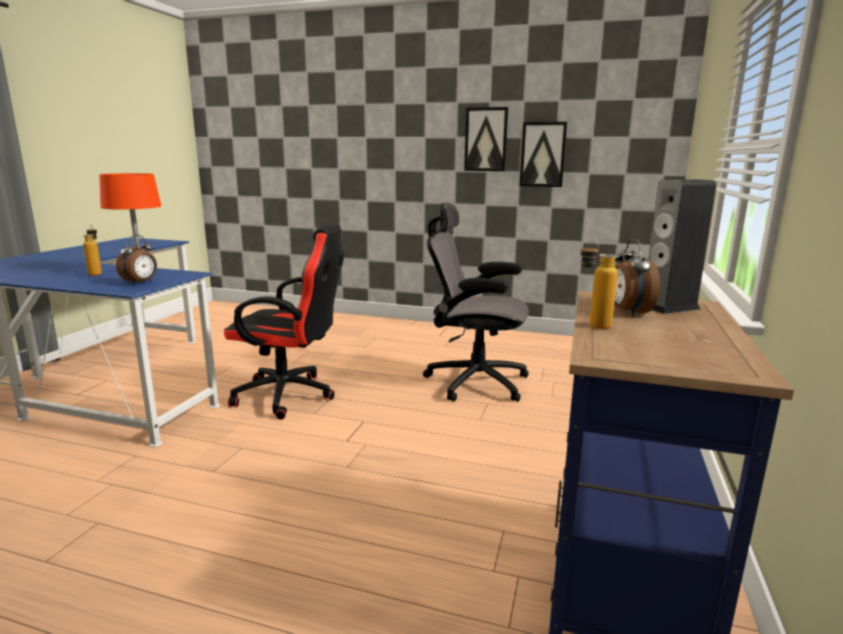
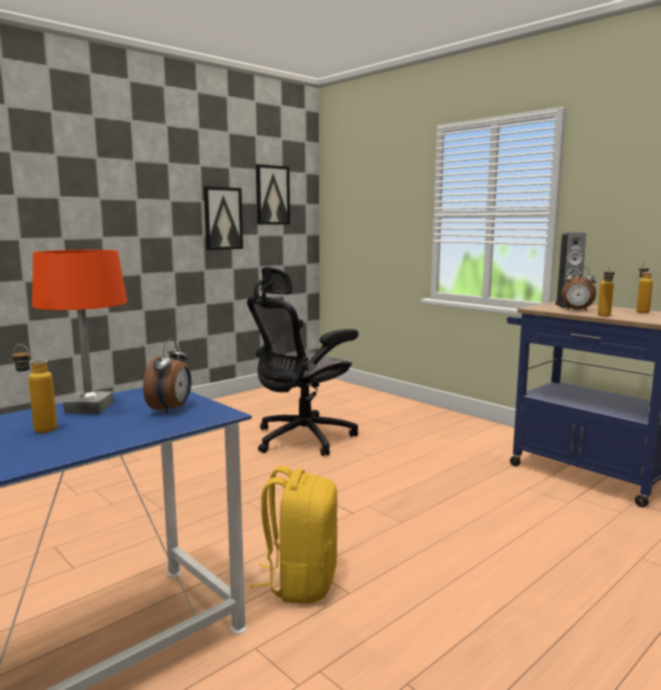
camera: 60 degrees left, 5 degrees down
(141, 282) = (171, 409): alarm clock -> alarm clock turned 45 degrees clockwise
(220, 449) = (301, 582): none -> yellow backpack
(291, 397) = (217, 522): black office chair -> none
(486, 139) = (170, 202): picture -> picture (272, 195)
(717, 344) = (641, 311): none -> bottle

